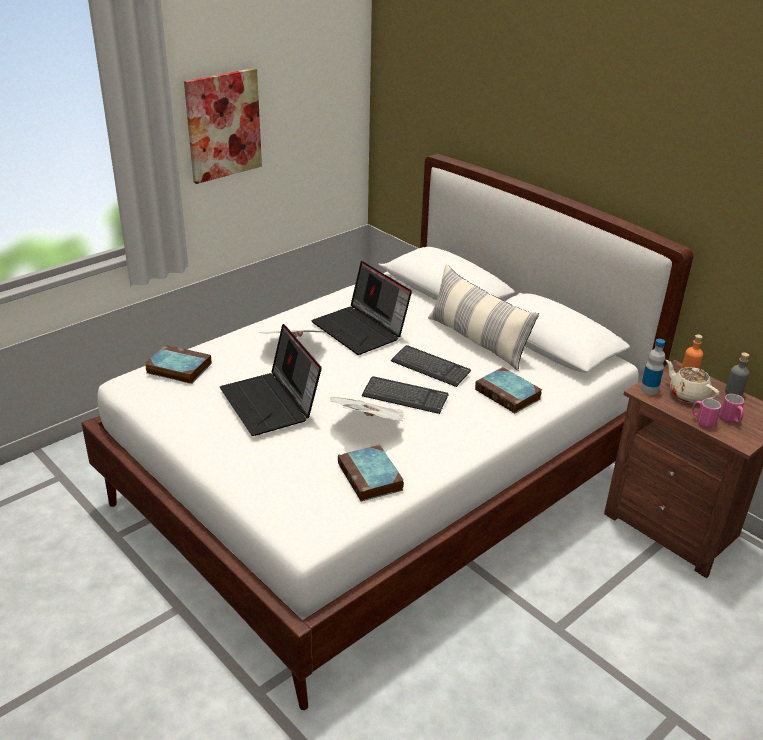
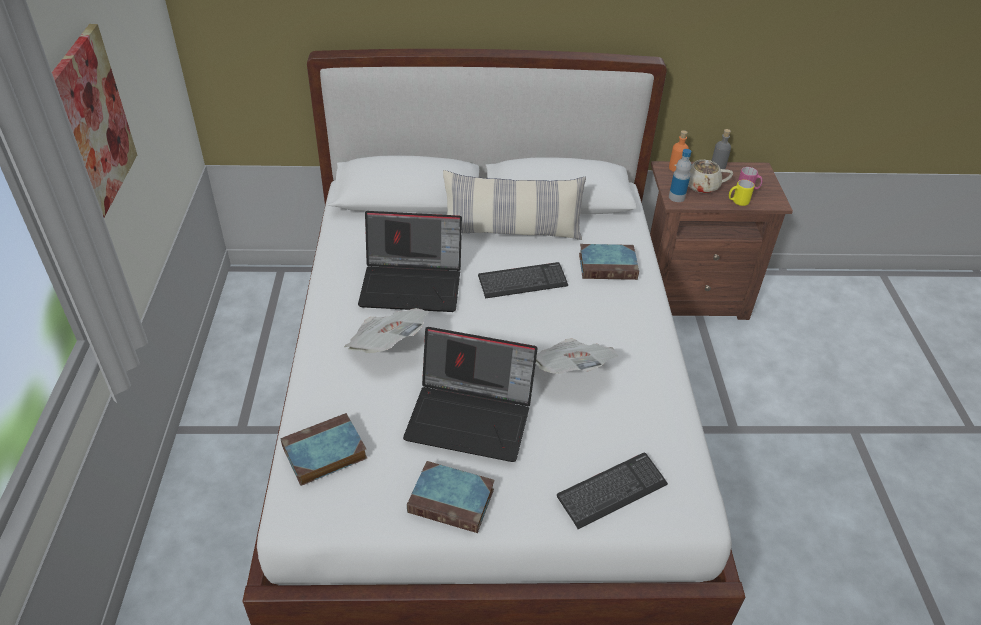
camera: 50 degrees left, 10 degrees up
(371, 478) = (648, 417): book -> book (453, 500)
(405, 397) = (550, 324): keyboard -> keyboard (612, 491)
(702, 421) = (737, 202): pink mug -> yellow mug

